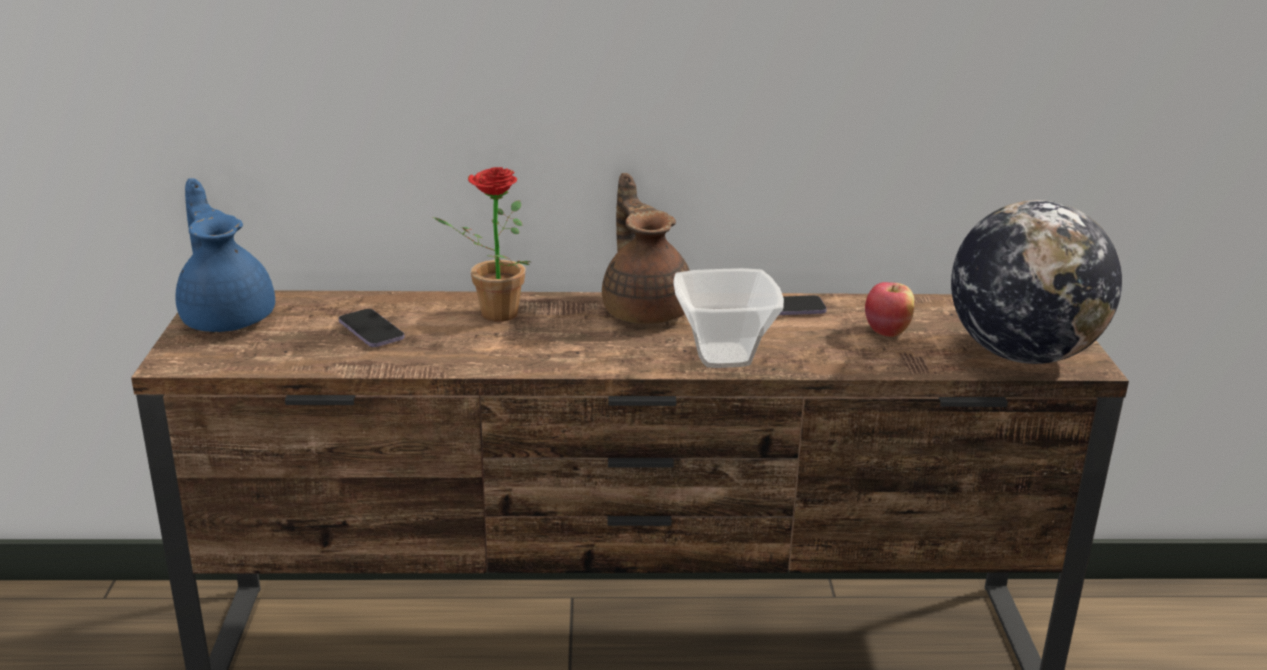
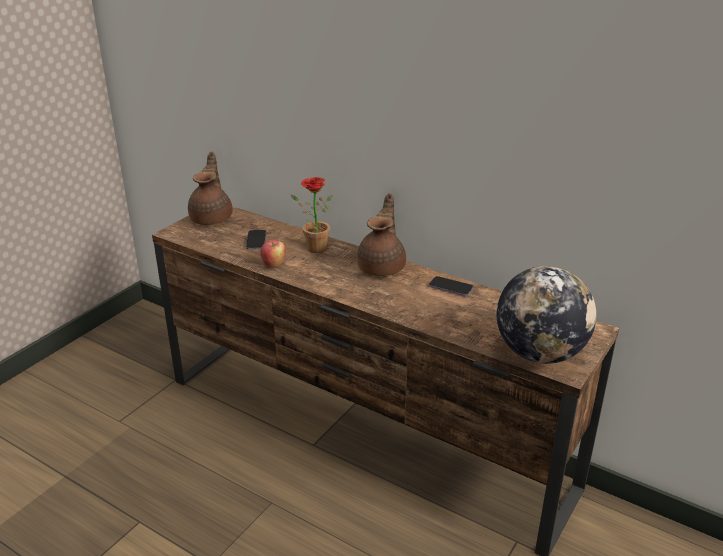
camera: 35 degrees right, 5 degrees up
(228, 317) = (212, 218): blue teapot -> brown teapot
(722, 355) = (385, 301): bowl -> none
(886, 331) = (485, 316): apple -> apple (274, 264)

